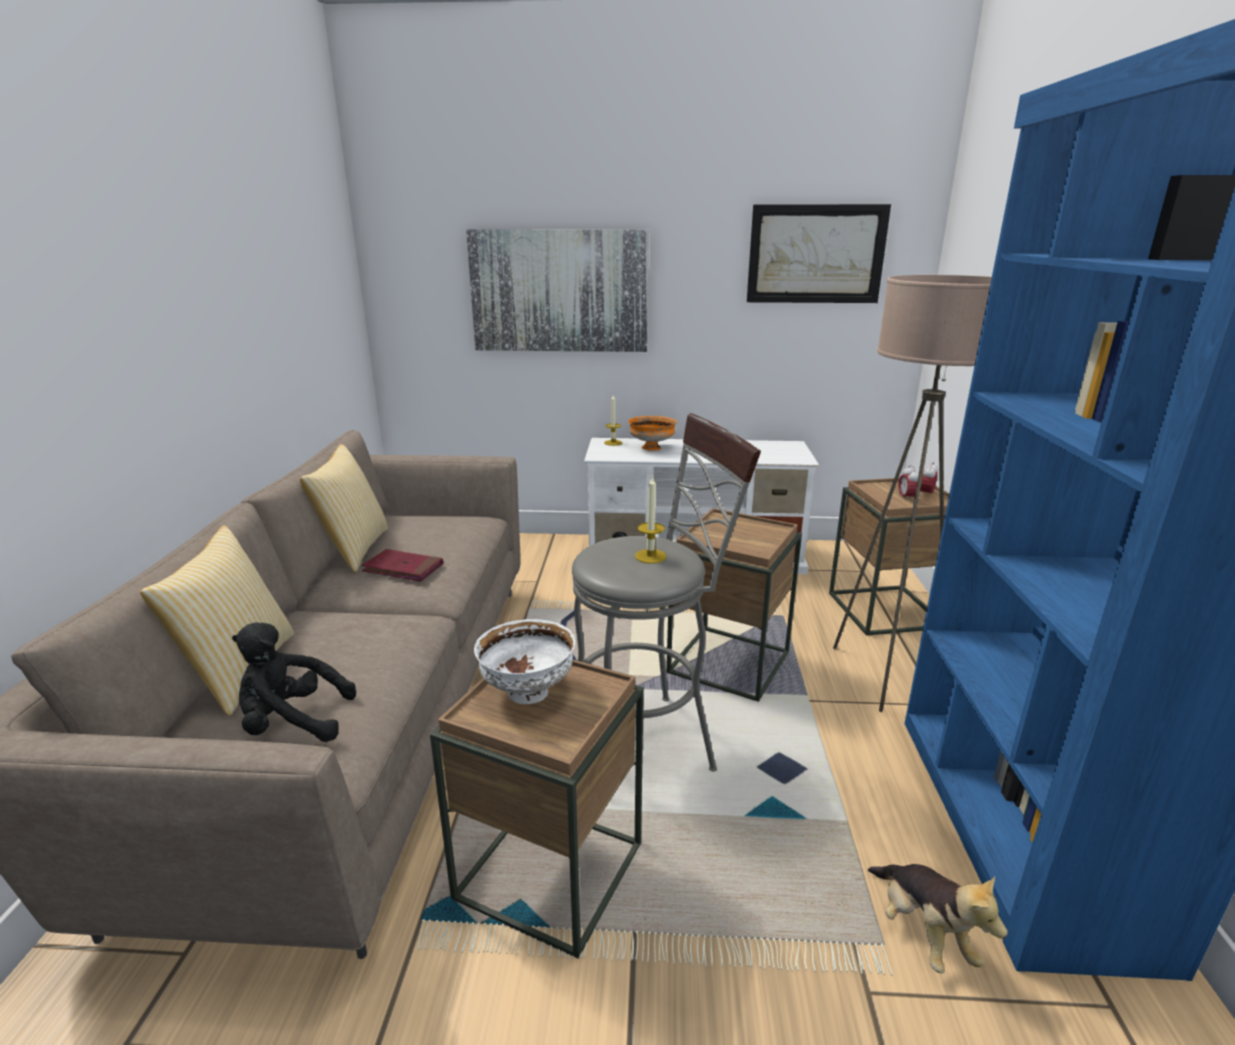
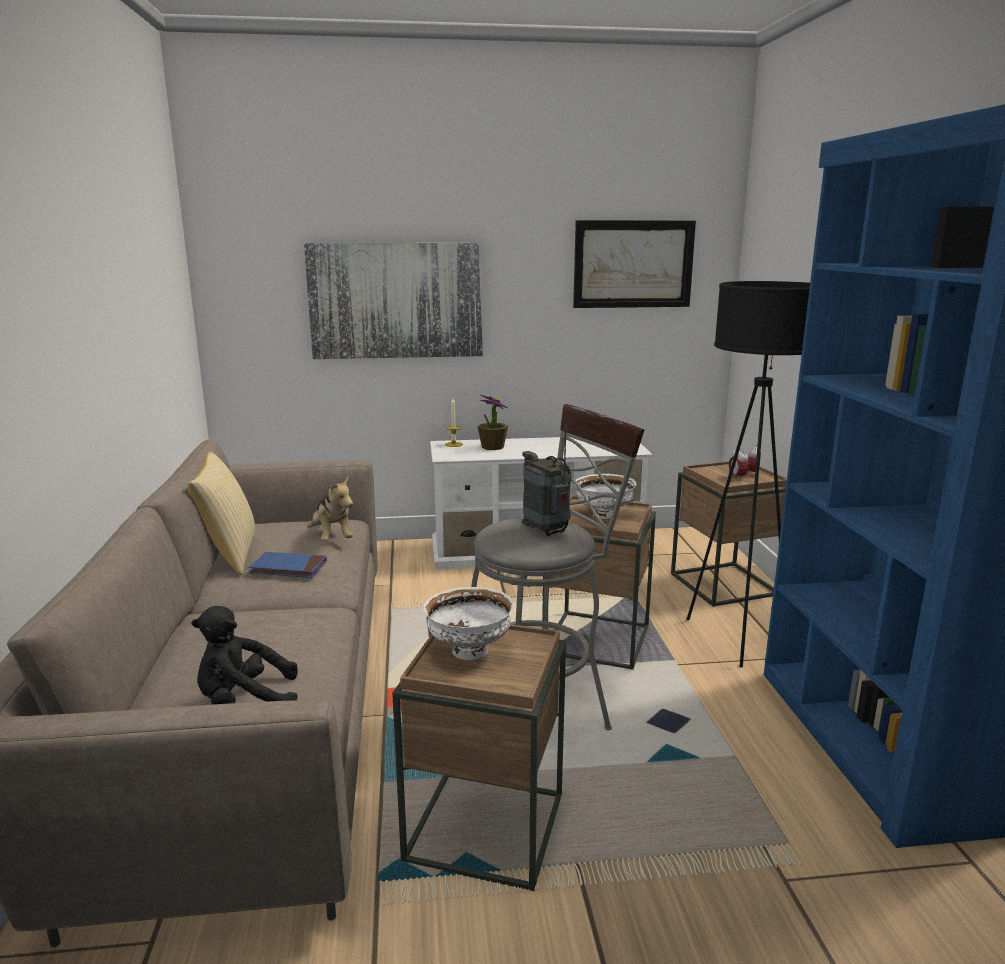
camera: 10 degrees left, 5 degrees down
(239, 672) = (167, 667): pillow -> none
(403, 568) = (288, 568): red book -> blue book
(650, 556) = (546, 531): candle -> radio
(651, 448) = (492, 447): orange bowl -> potted plant
(739, 534) = (603, 515): none -> white bowl
(884, 676) = (737, 638): beige floor lamp -> black floor lamp
(922, 932) = (816, 830): plush toy -> plush toy (331, 537)

